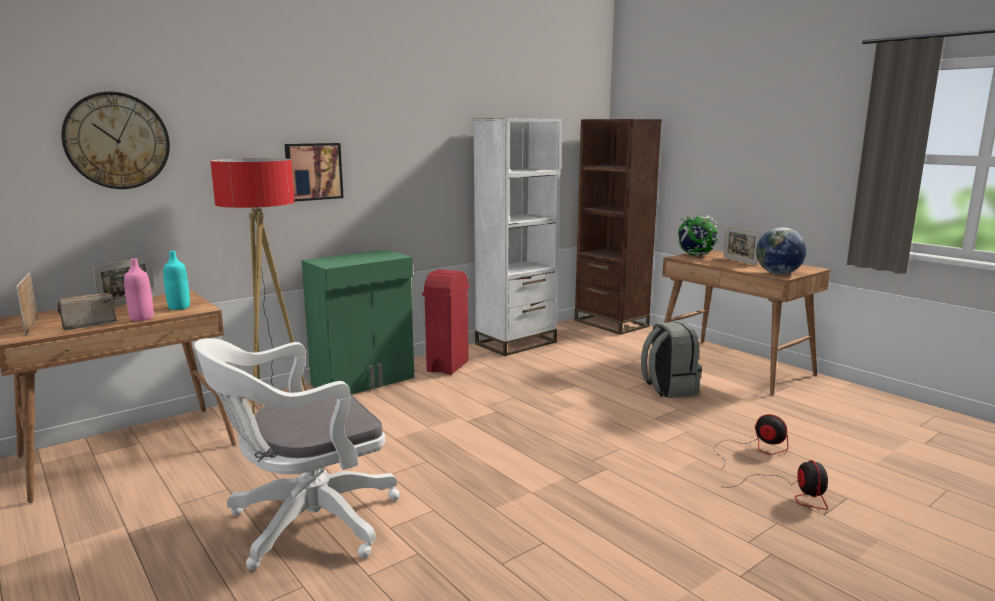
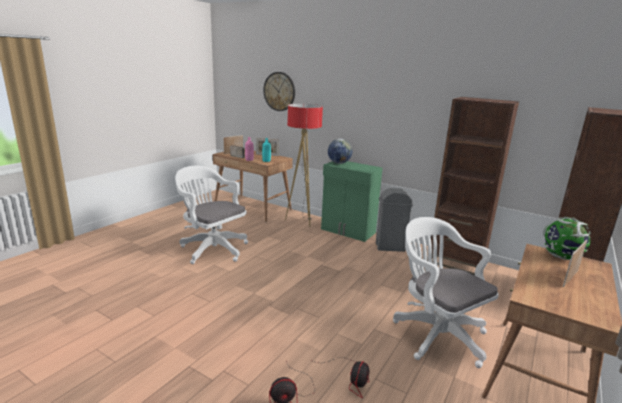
camera: 70 degrees right, 5 degrees up
(313, 171) = (351, 116): picture -> none
(448, 366) = (390, 247): red trash can -> grey trash can
(516, 343) = (456, 262): white bookcase -> brown bookcase
(668, 389) = (436, 333): grey backpack -> white office chair
(778, 274) = (535, 296): globe -> globe (339, 163)

